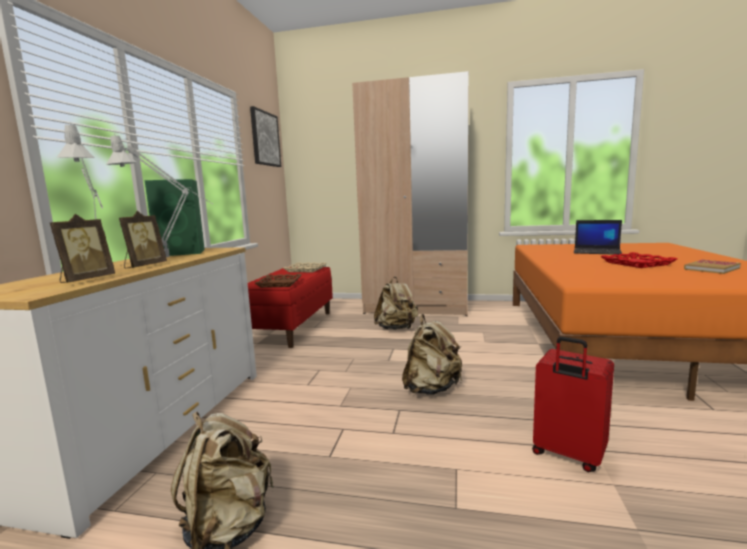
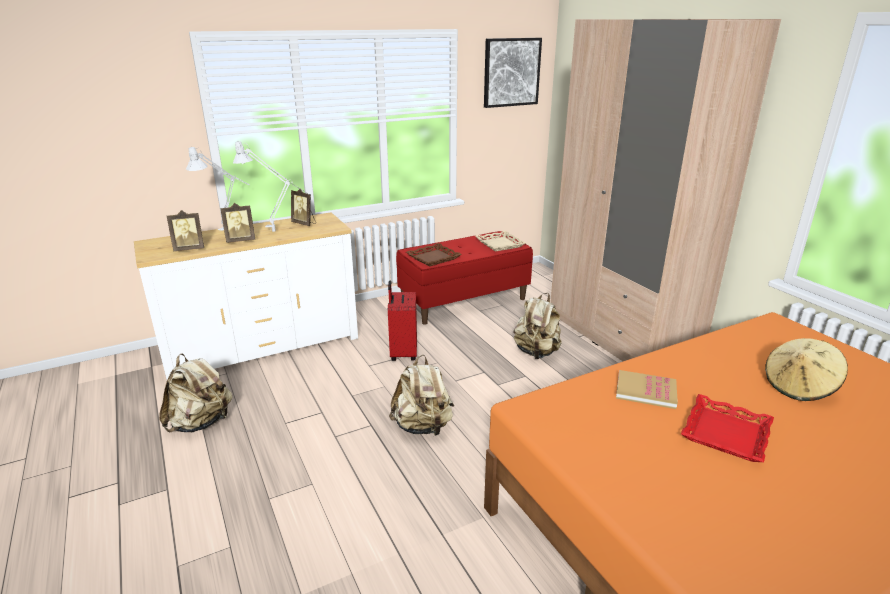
camera: 50 degrees right, 15 degrees up
(182, 253) = (304, 223): green speaker -> picture frame
(567, 455) = (376, 538): red suitcase -> red suitcase (402, 353)
(597, 252) = (799, 387): laptop -> beige hat
(711, 269) = (770, 506): book -> book (645, 391)

